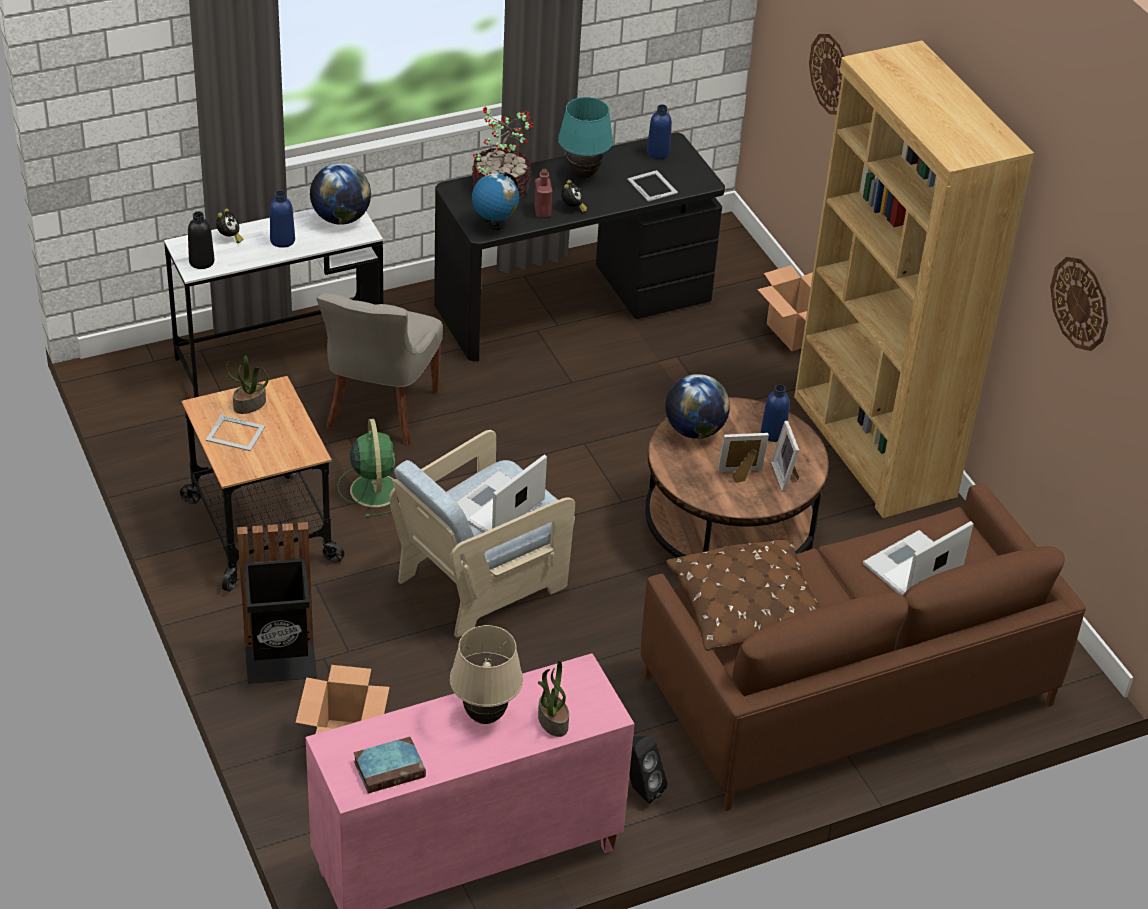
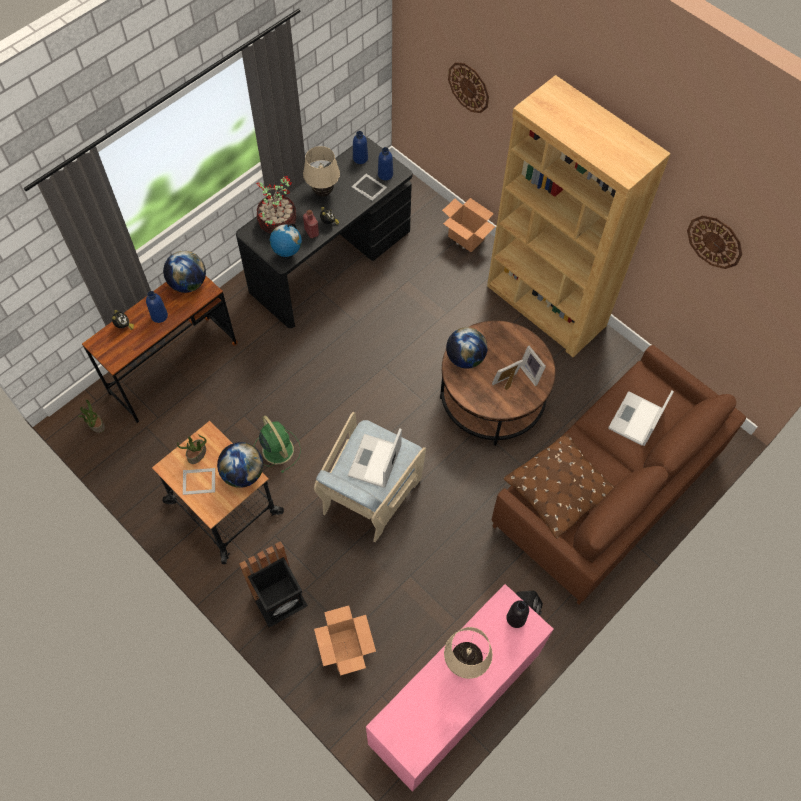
camera: 20 degrees left, 20 degrees up
(201, 262) = (115, 353): black bottle -> black bottle (516, 618)
(280, 357) = (173, 368): white desk -> brown desk
(299, 443) = (243, 473): none -> globe
(379, 411) = (253, 387): grey chair -> none
(390, 768) = (428, 729): book -> none
(552, 721) = (506, 649): potted plant -> potted plant (95, 425)
(583, 175) = (323, 193): turquoise table lamp -> beige table lamp
(773, 433) = (510, 343): blue bottle -> blue bottle (385, 174)

